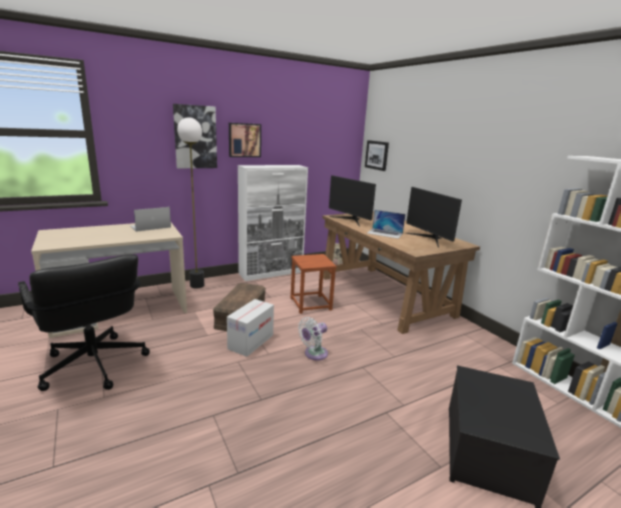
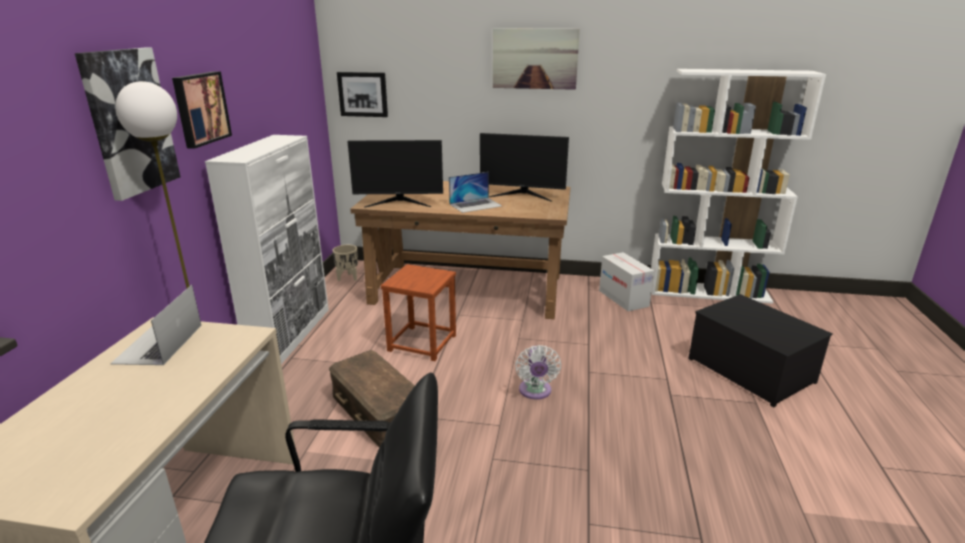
camera: 50 degrees left, 5 degrees up
(251, 342) = (457, 429): cardboard box -> cardboard box (623, 298)
(472, 139) = (535, 59): none -> picture

